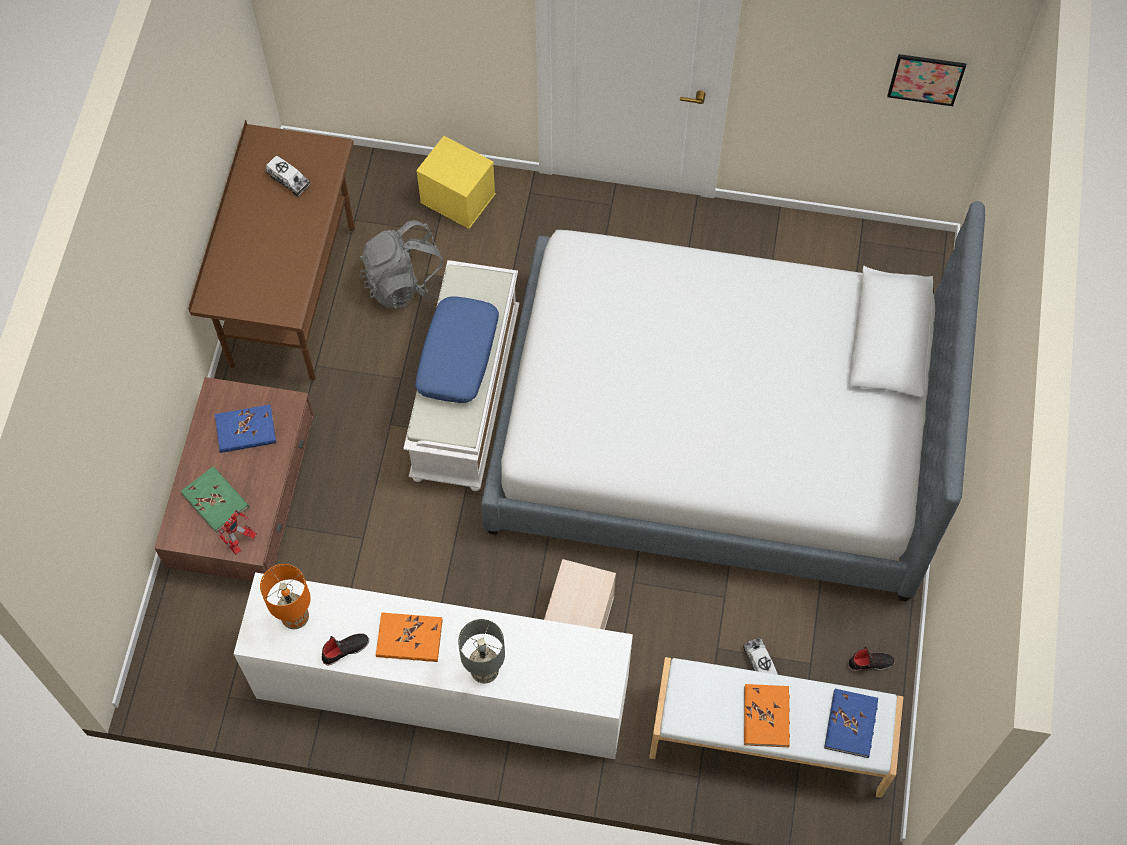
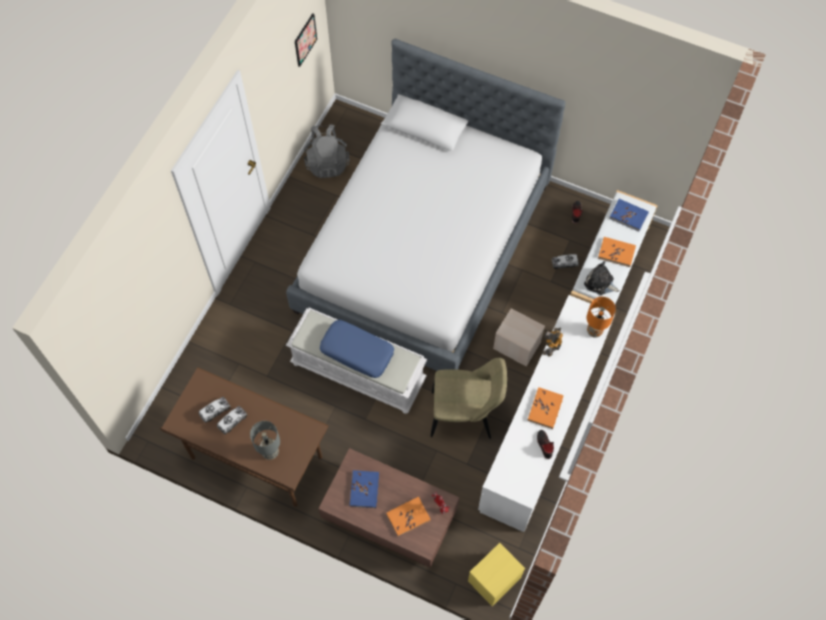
camera: 75 degrees left, 0 degrees up
(215, 500) = (408, 517): green book -> orange book
(278, 206) = (232, 421): none -> toy truck
(296, 617) = (517, 468): orange table lamp -> orange table lamp (594, 331)
(406, 283) = (269, 389): grey backpack -> grey backpack (327, 162)
(432, 566) = (465, 415): none -> beige chair
(456, 198) = (218, 346): yellow storage box -> yellow storage box (494, 580)
(484, 672) = (574, 373): grey table lamp -> grey table lamp (270, 452)
(522, 626) = (551, 348): none -> toy robot
(695, 700) = (600, 283): none -> plush toy

